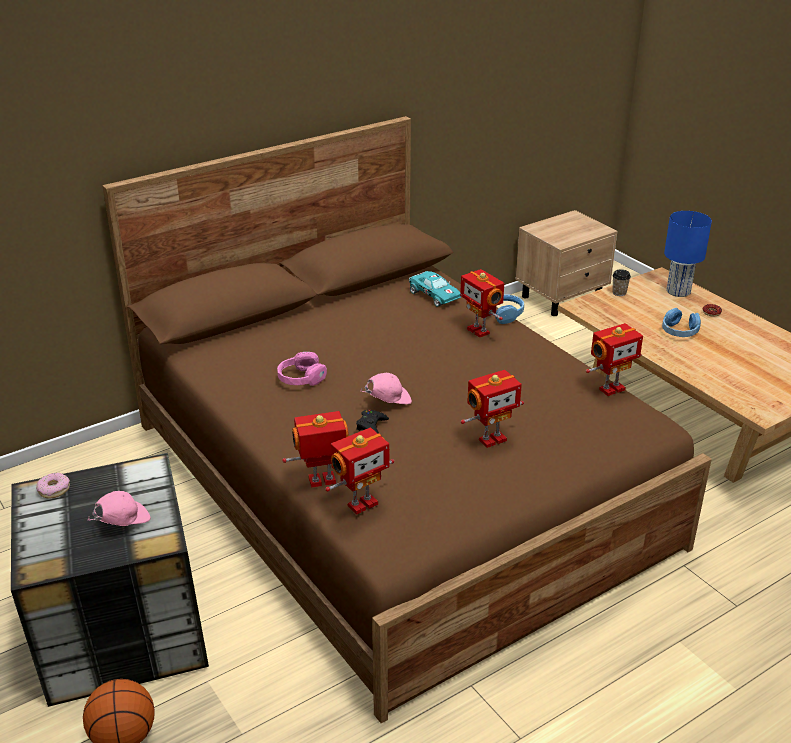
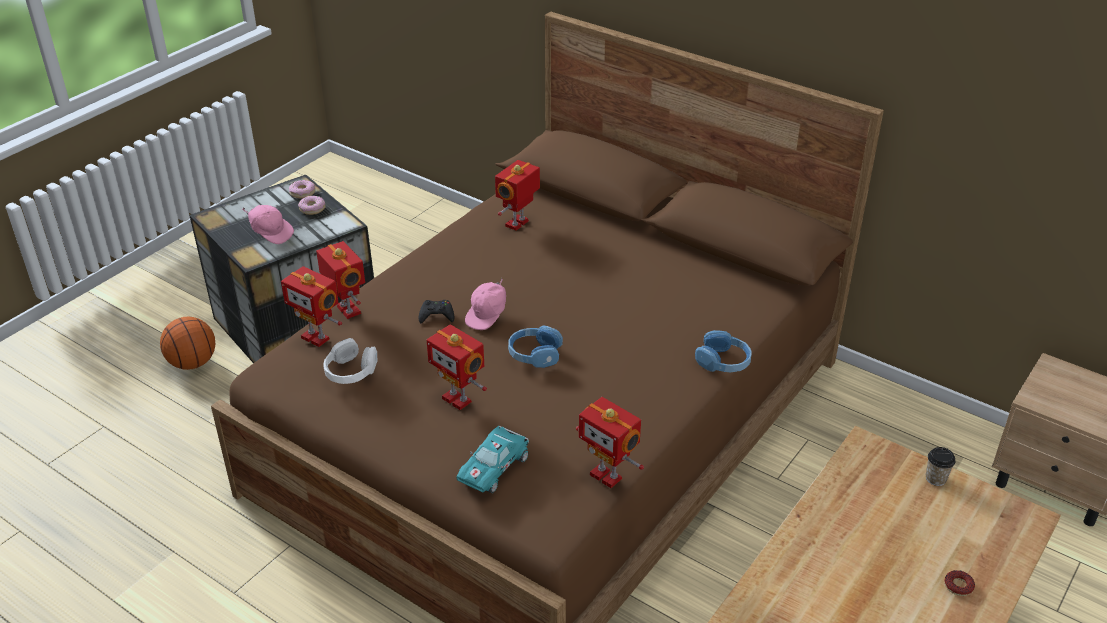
camera: 70 degrees right, 5 degrees up
(97, 486) = (312, 209): none -> donut
(301, 378) = (503, 257): pink headphones -> none
(387, 401) = (488, 316): pink cap -> pink cap turned 75 degrees clockwise
(431, 488) = (351, 371): none -> white headphones
(433, 295) = (729, 301): turquoise toy car -> turquoise toy car (494, 466)
(479, 331) = (671, 350): toy robot -> toy robot (518, 224)
(677, 291) = (993, 540): blue table lamp -> none
(679, 331) = (873, 555): blue headphones -> blue headphones (534, 354)

